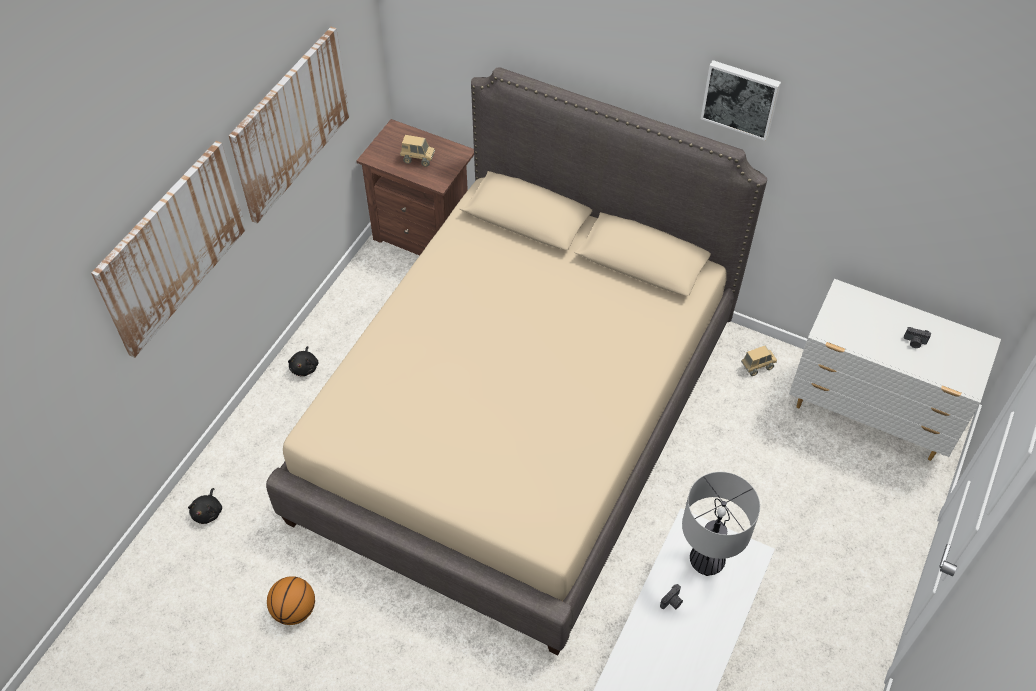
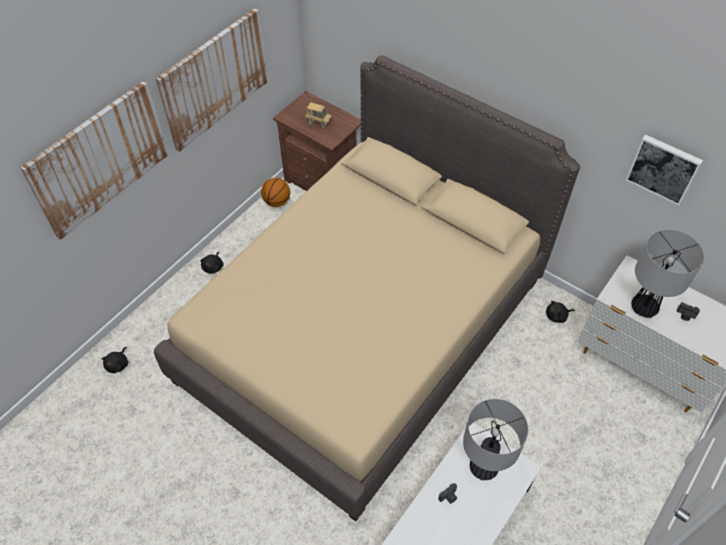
camera: 10 degrees right, 0 degrees up
(294, 610) = (163, 450): basketball -> basketball (276, 202)
(741, 98) = (566, 97): picture -> picture (664, 168)
(757, 367) = (557, 316): toy truck -> black plush toy
(865, 339) = (643, 307): none -> table lamp

